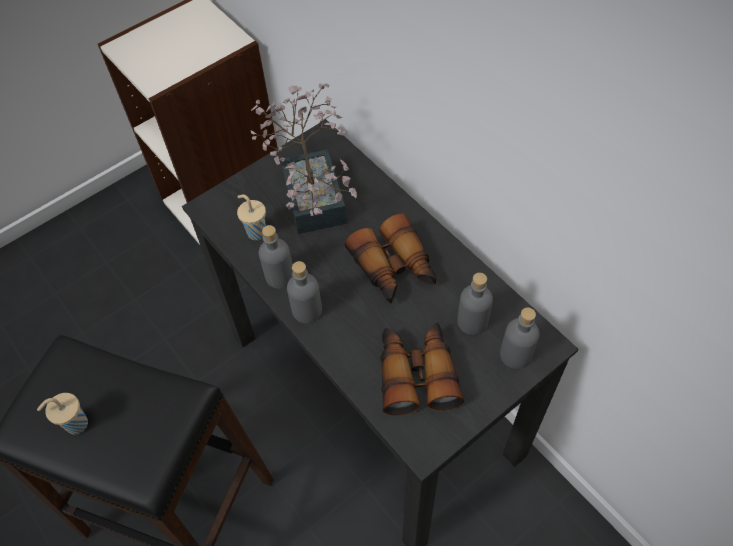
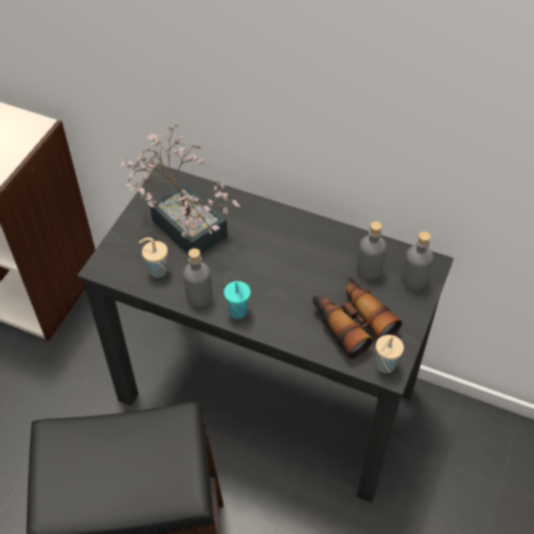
camera: 30 degrees left, 5 degrees down
(75, 424) = (99, 481): beige cup -> beige cup (384, 366)
(307, 310) = (238, 312): grey bottle -> turquoise cup
(394, 269) = (287, 255): binoculars -> none

